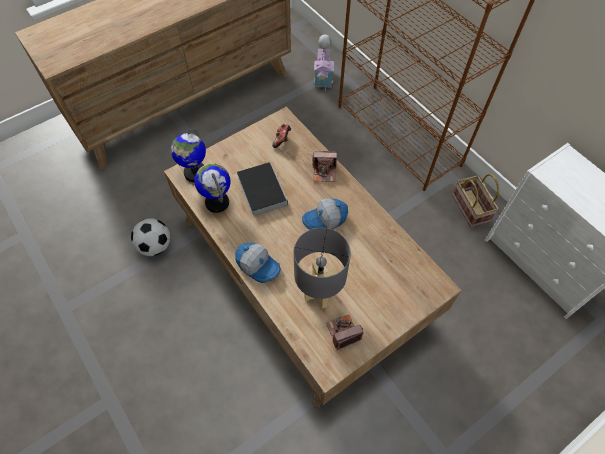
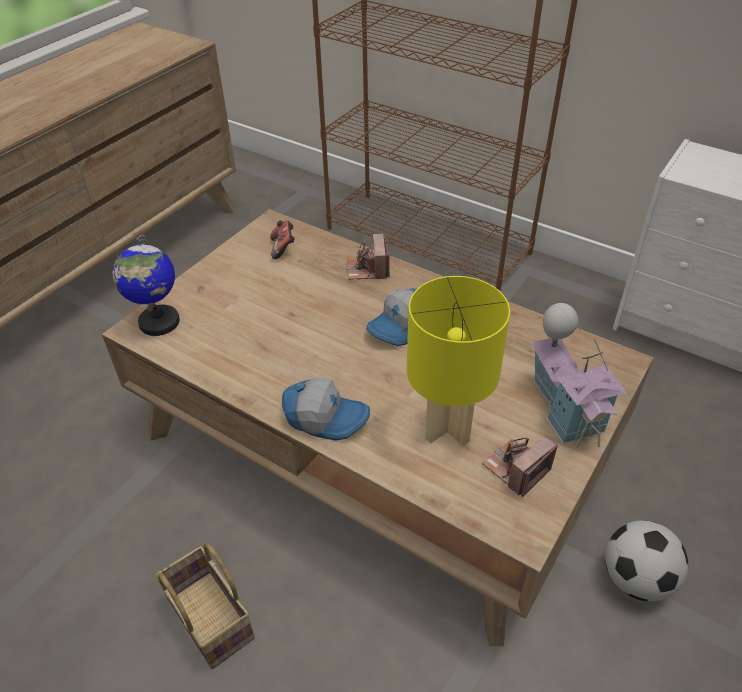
camera: 20 degrees left, 15 degrees down
(155, 246) = (106, 488): football -> football (636, 579)
(217, 202) = (214, 351): globe -> none
(261, 190) = (280, 316): book -> none
(319, 294) = (448, 428): grey table lamp -> yellow table lamp
(323, 77) = (290, 201): toy house -> toy house (565, 409)
(324, 172) = (368, 269): camera -> camera turned 105 degrees clockwise
(469, 207) = (569, 297): basket -> basket (208, 618)

